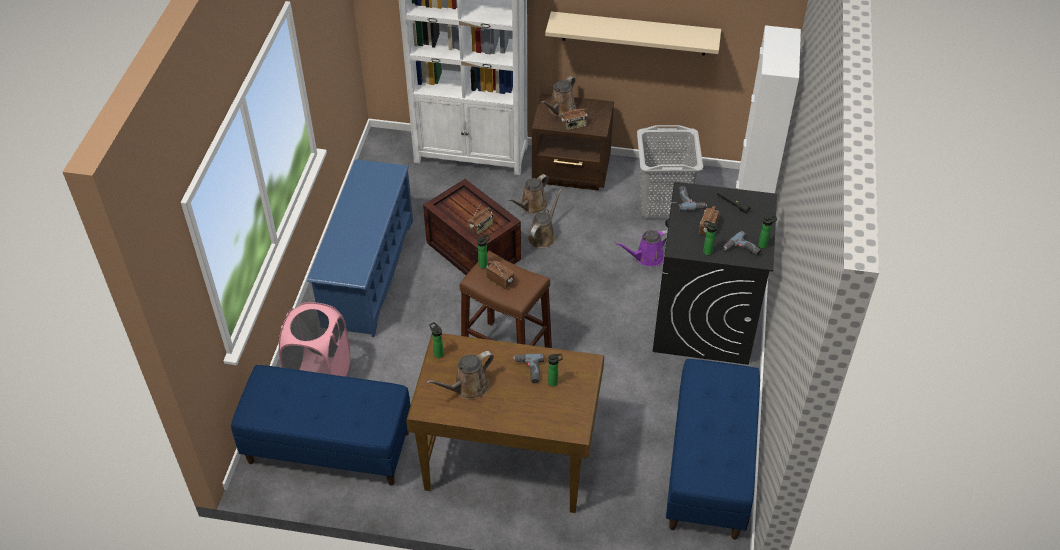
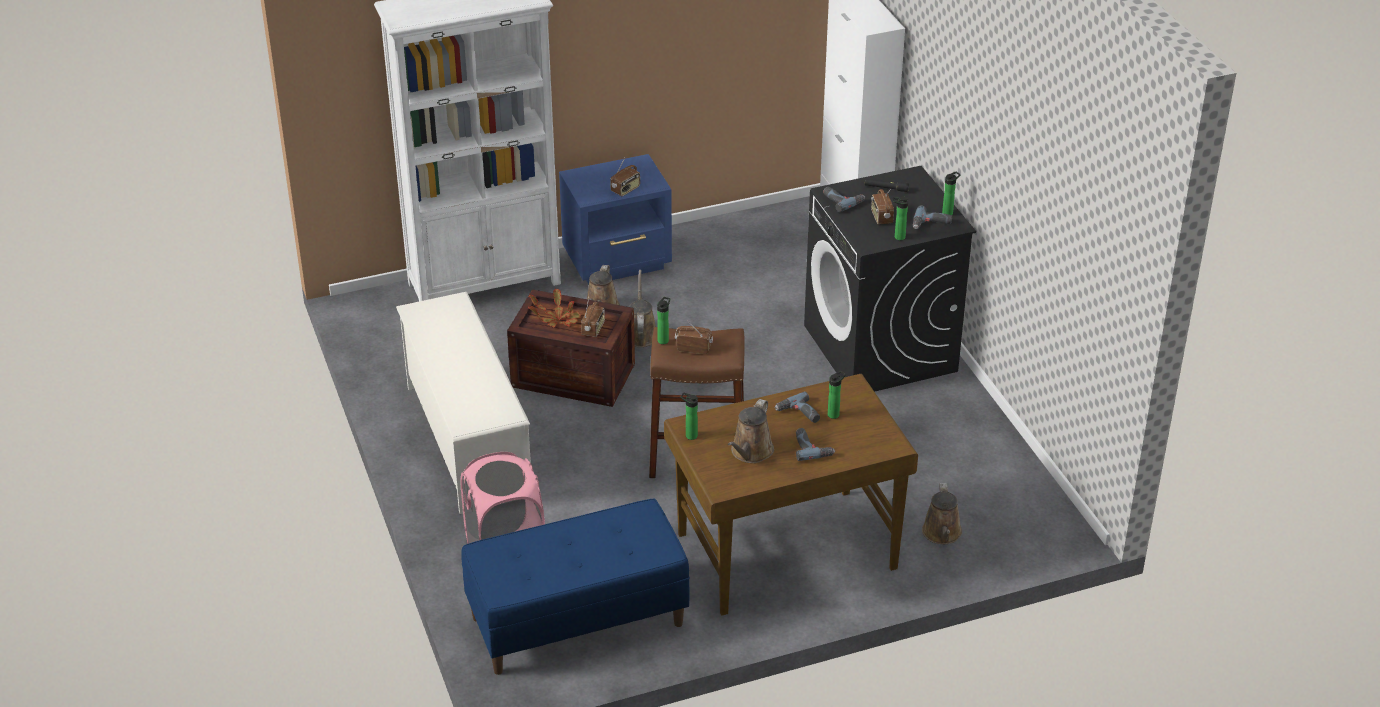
camera: 30 degrees left, 10 degrees down
(368, 272) = (467, 440): blue shoe rack -> white shoe rack
(464, 209) = (557, 319): none -> potted plant
(514, 404) = (812, 447): none -> power drill
(560, 110) = (596, 180): brown watering can -> brown watering can (942, 534)
(572, 172) = (619, 261): brown nightstand -> blue nightstand
(634, 33) = (662, 58): beige shelf -> none
(646, 257) = (771, 313): purple watering can -> none
(663, 203) = (745, 257): grey laundry basket -> none
(709, 469) = (997, 476): blue bench -> none

